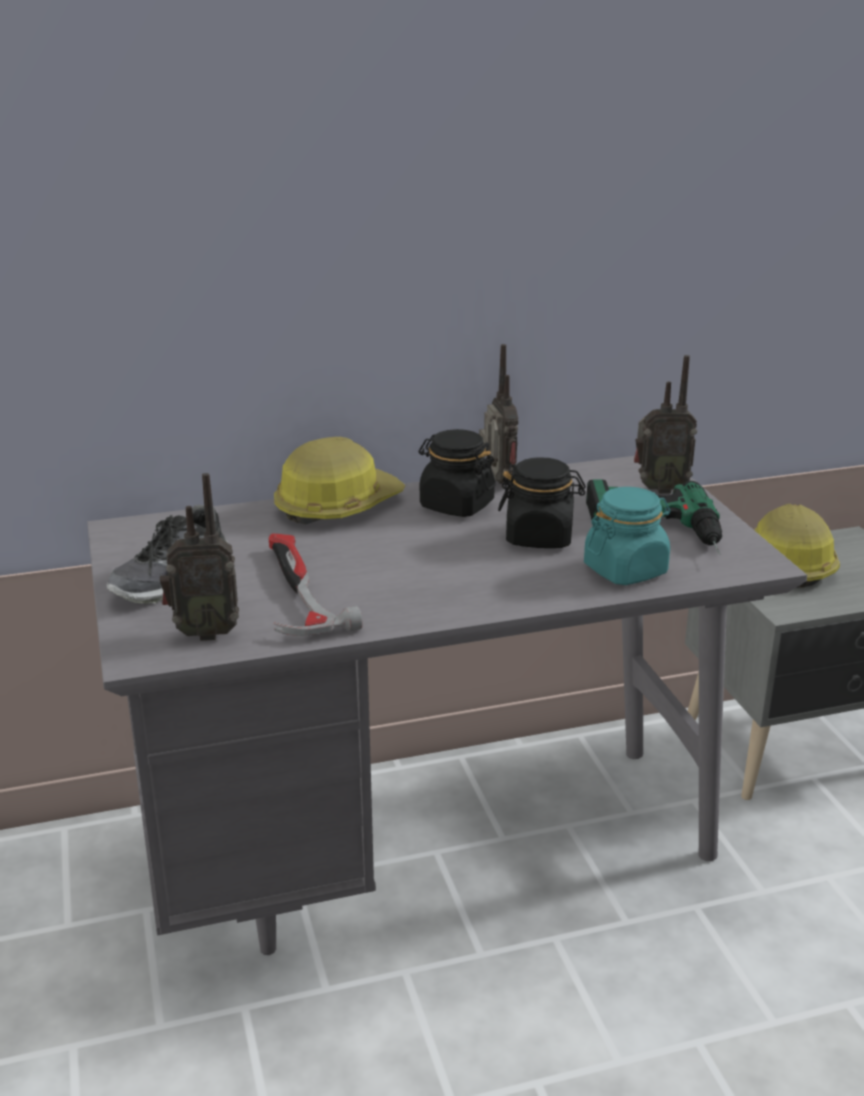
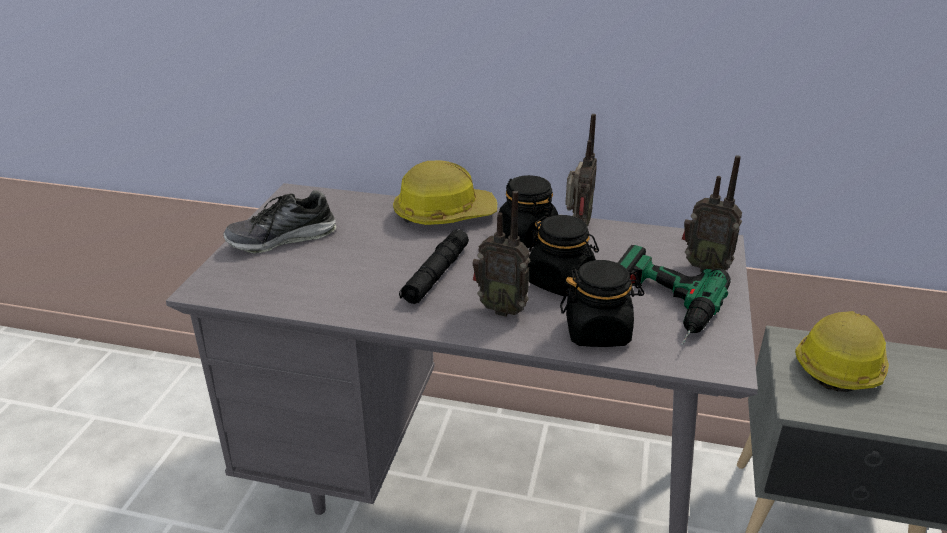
camera: 30 degrees right, 5 degrees up
(204, 633) = (257, 285): radio -> radio (502, 308)
(296, 591) = (345, 272): hammer -> none
(403, 566) = (436, 275): none -> black flashlight
(625, 570) = (598, 332): turquoise jar -> black jar

